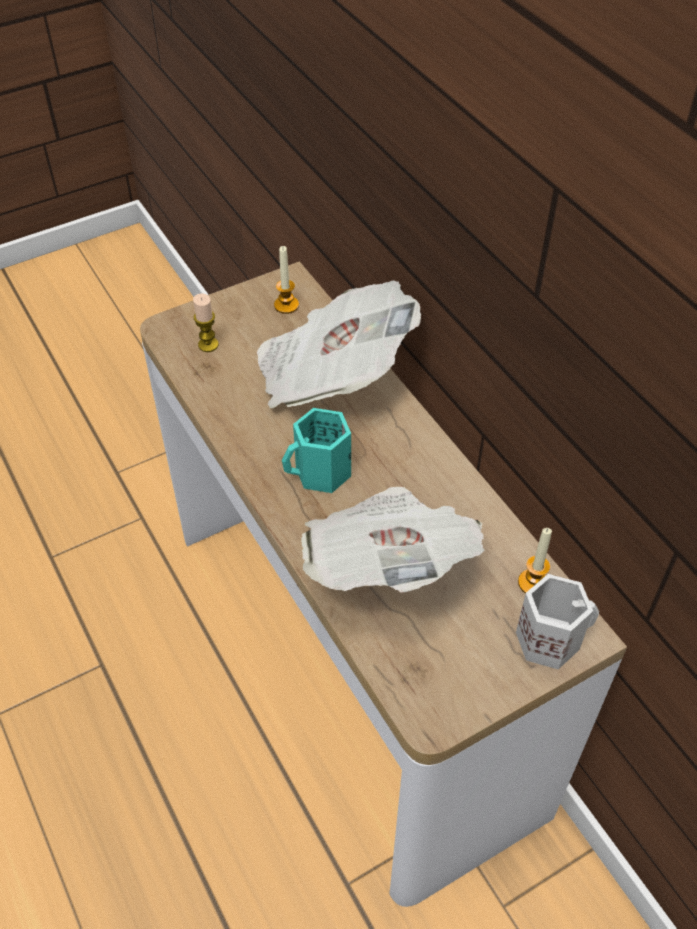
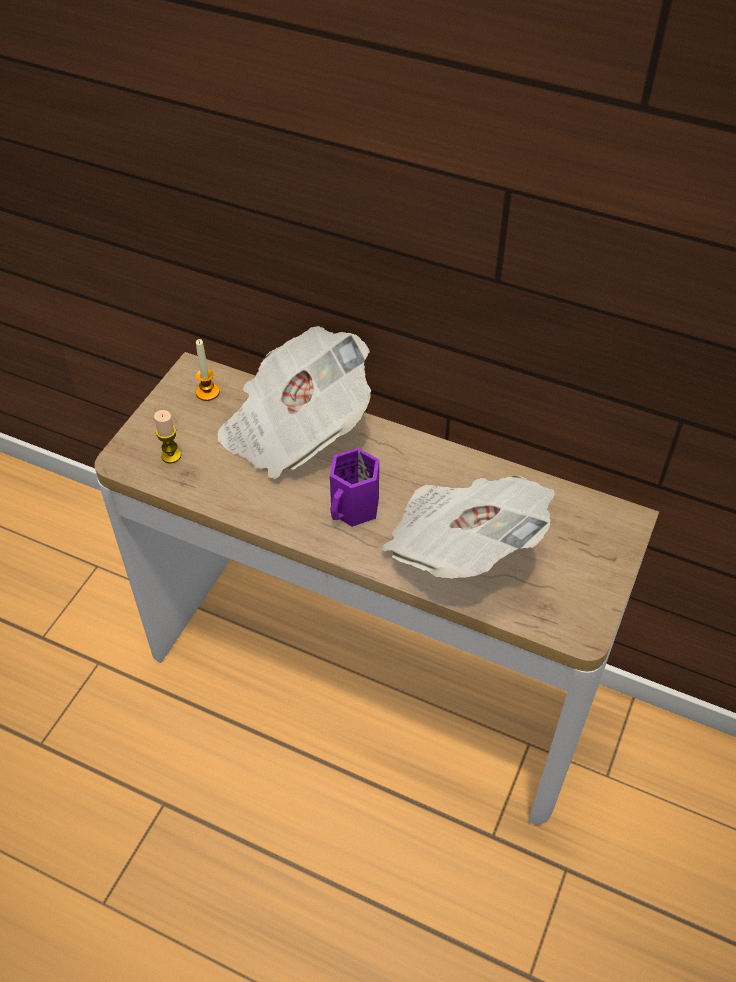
camera: 35 degrees left, 0 degrees up
(321, 473) = (355, 508): turquoise mug -> purple mug
(533, 583) = (568, 503): candle -> none
(549, 638) = (609, 534): white mug -> none

